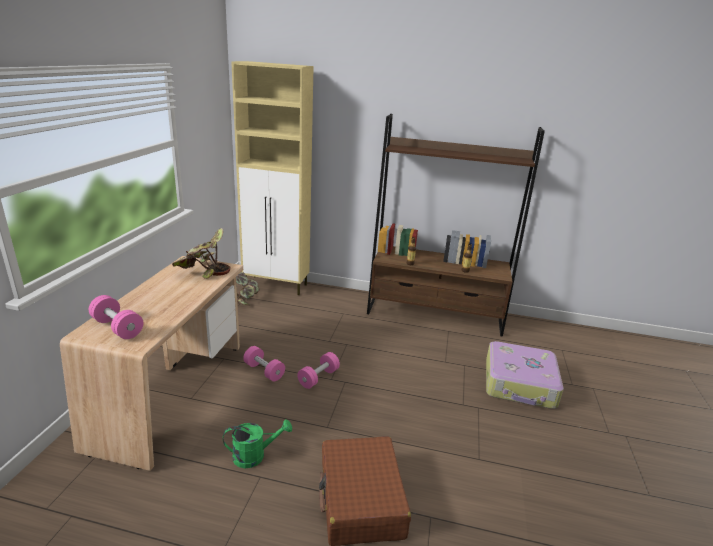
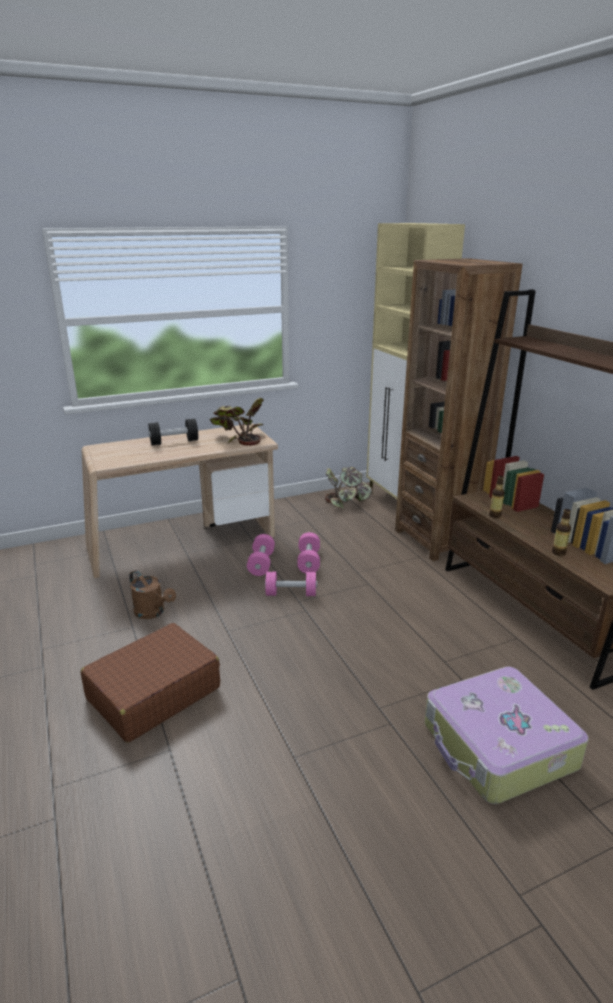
camera: 55 degrees right, 0 degrees up
(117, 328) = (115, 451): pink dumbbell -> pink dumbbell (309, 562)
(155, 296) = (174, 442): none -> black dumbbell
(255, 455) = (153, 612): green watering can -> brown watering can
(333, 298) = (437, 539): none -> brown bookcase

